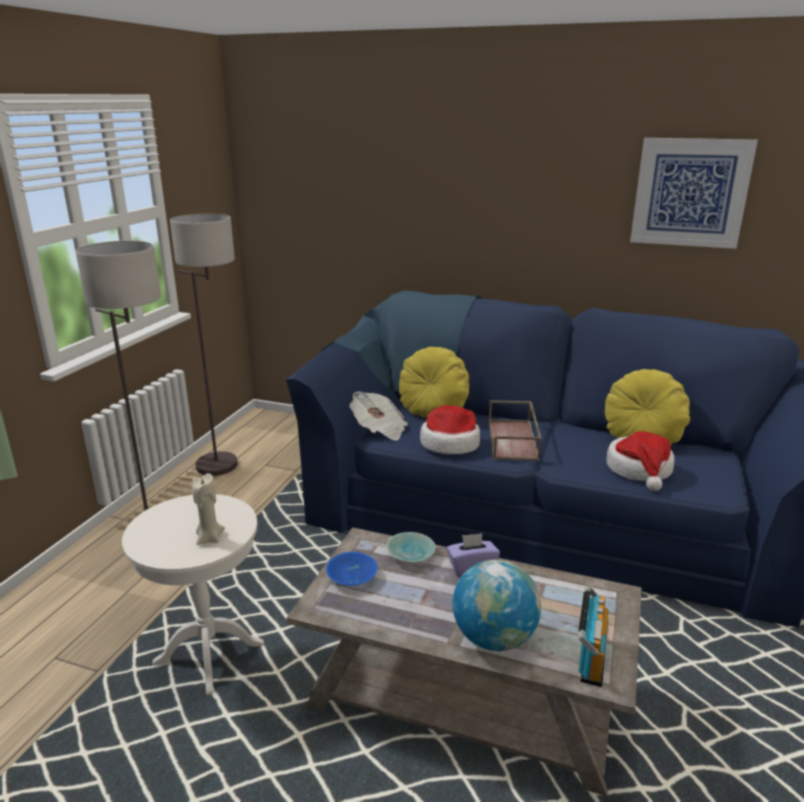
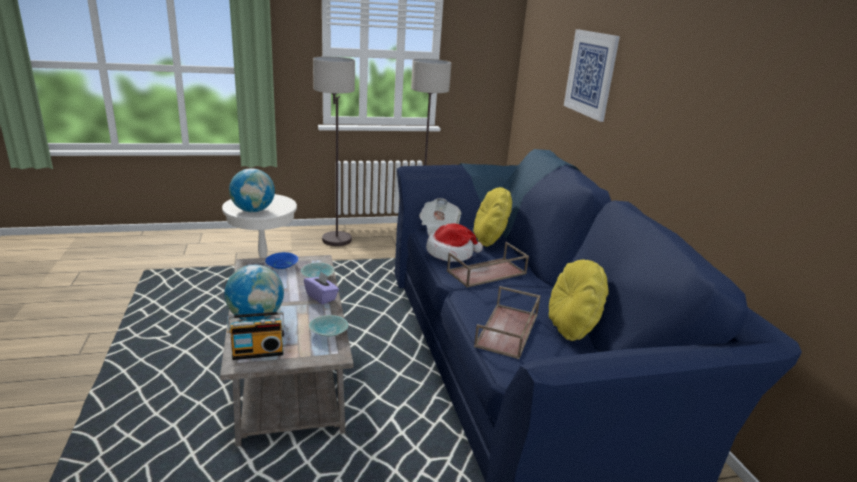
camera: 55 degrees right, 0 degrees up
(209, 538) = (253, 210): beige candle -> globe
(564, 586) = (328, 332): none -> turquoise bowl
(639, 470) = (508, 331): hat -> brown tray
(690, 193) = (755, 109): picture -> picture (591, 74)

